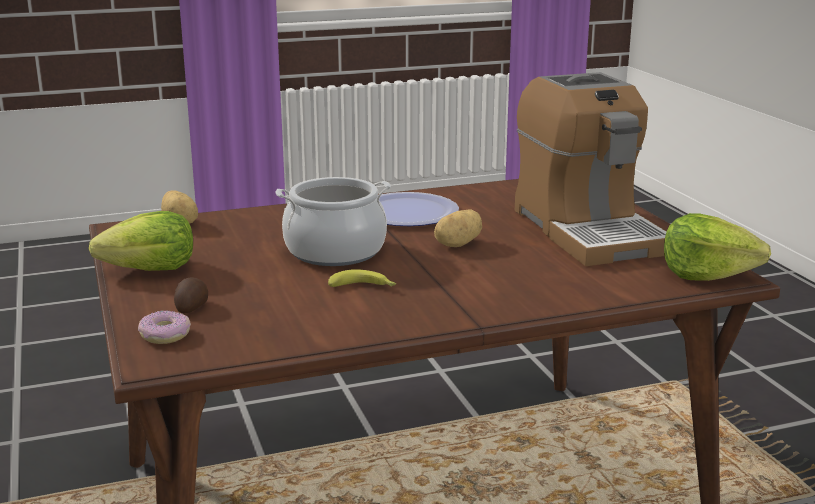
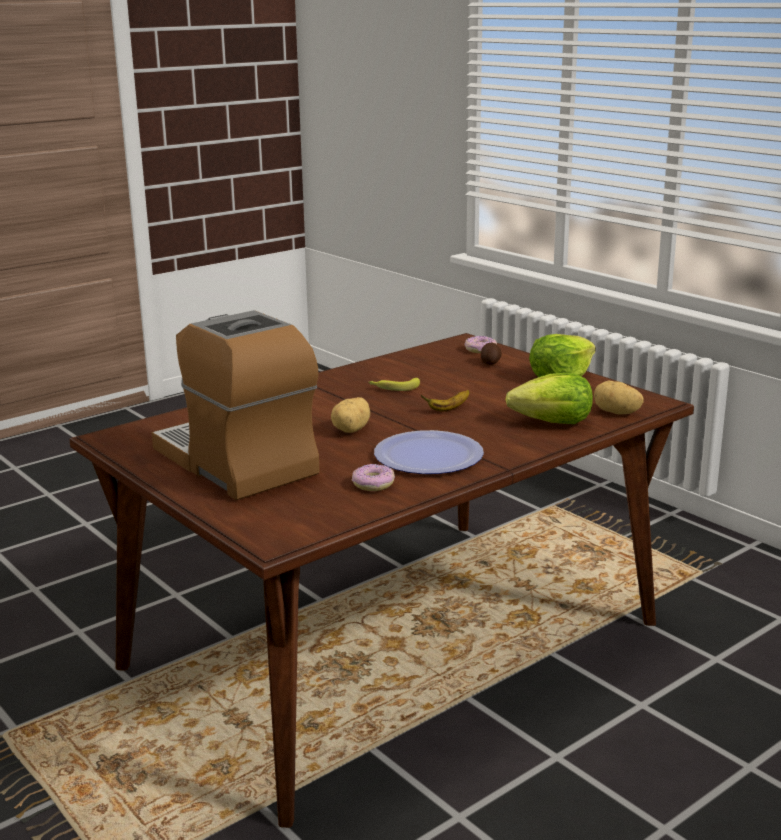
camera: 160 degrees right, 0 degrees up
(335, 251) = (448, 409): cooking pot -> banana
(474, 200) = (373, 484): none -> donut
(707, 274) = (128, 435): lettuce -> lettuce (553, 422)

